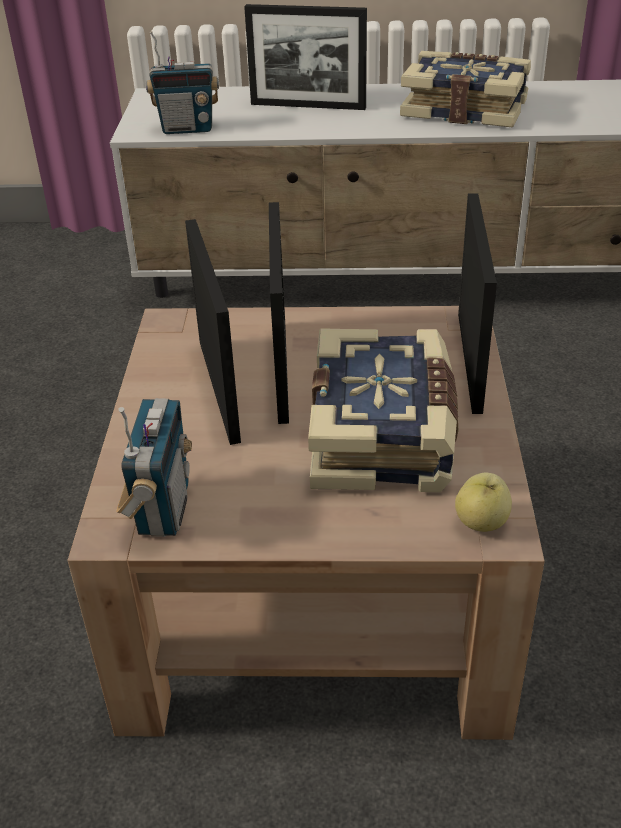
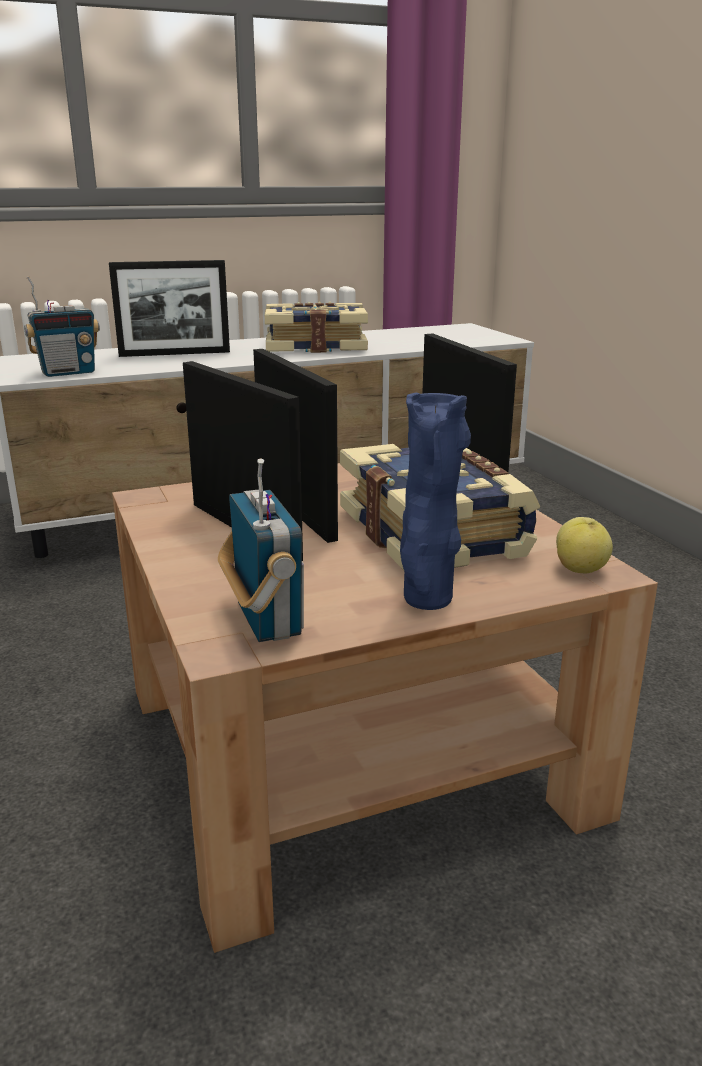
camera: 25 degrees left, 15 degrees down
(307, 524) = (426, 601): none -> blue vase

